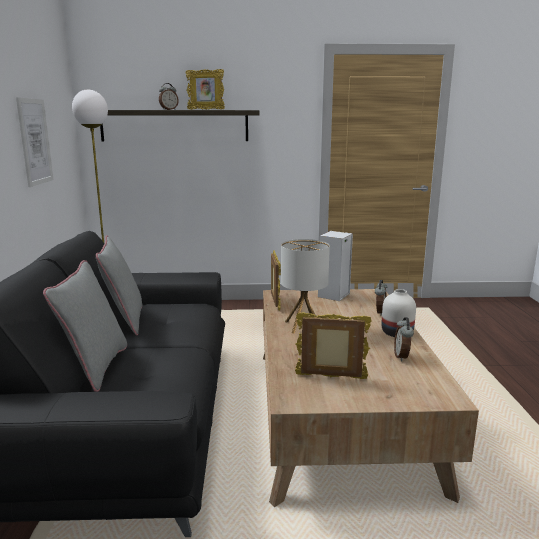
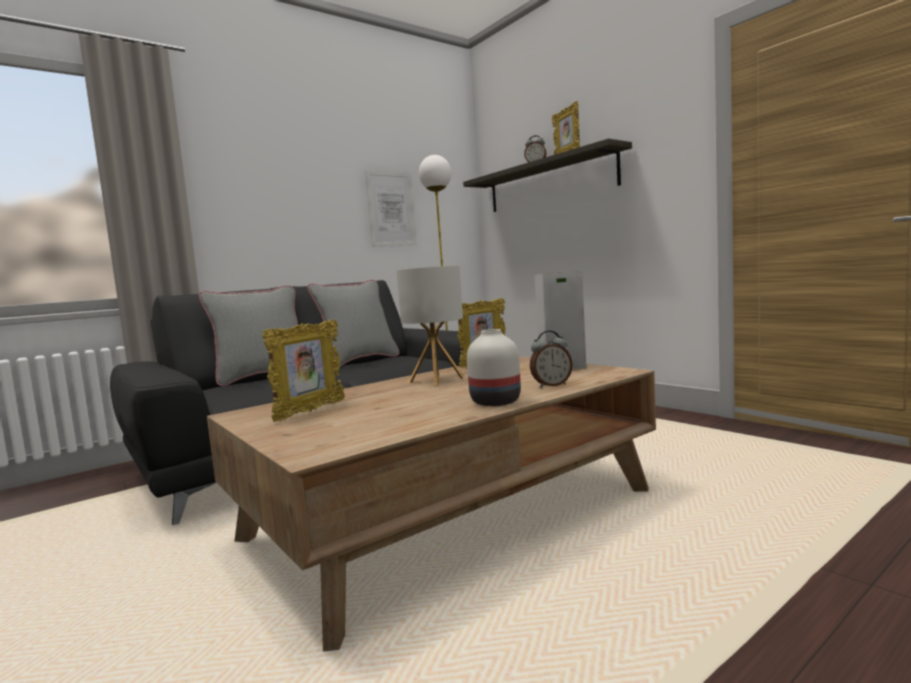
camera: 55 degrees right, 10 degrees down
(331, 378) = (310, 411): picture frame -> picture frame turned 60 degrees clockwise
(402, 356) = (417, 417): alarm clock -> none

